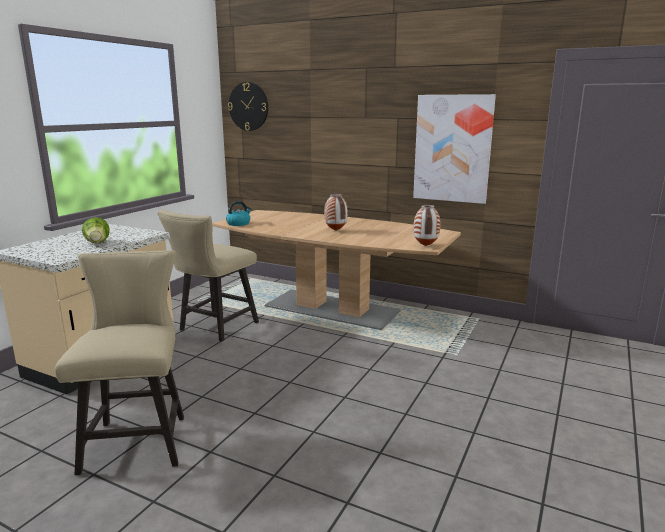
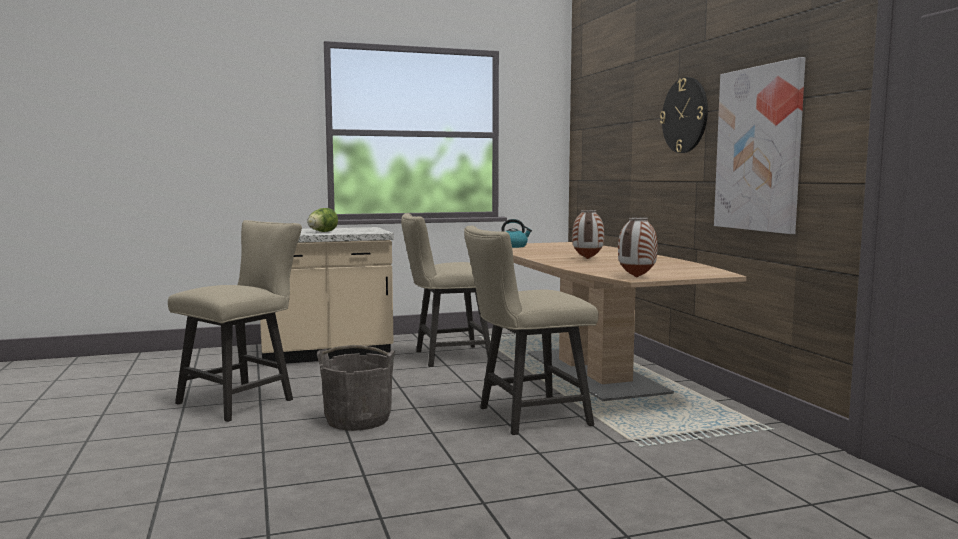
camera: 45 degrees right, 10 degrees down
(248, 106) = (586, 116): wall clock -> wall clock (685, 115)
(276, 410) = (358, 420): none -> grey bucket
(367, 359) = (526, 417): none -> beige chair

